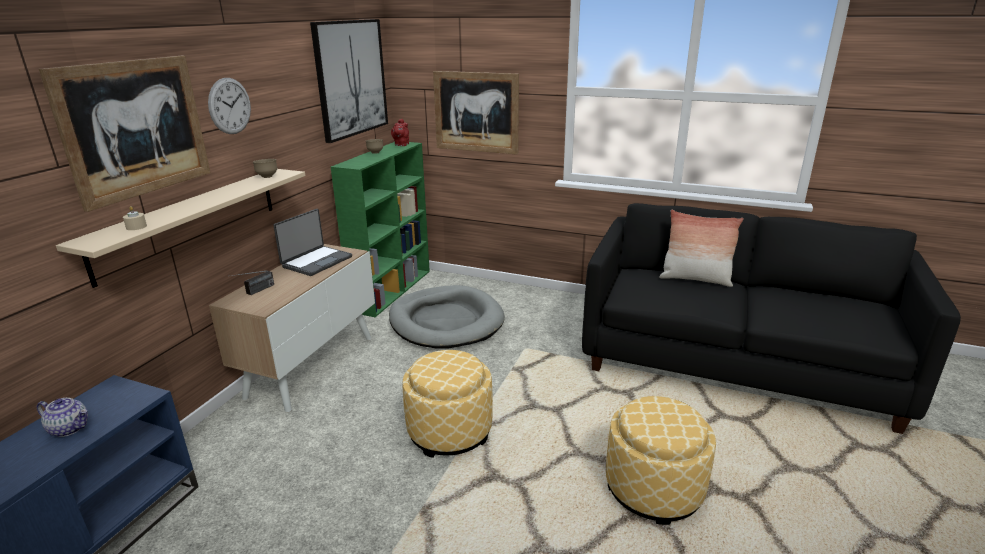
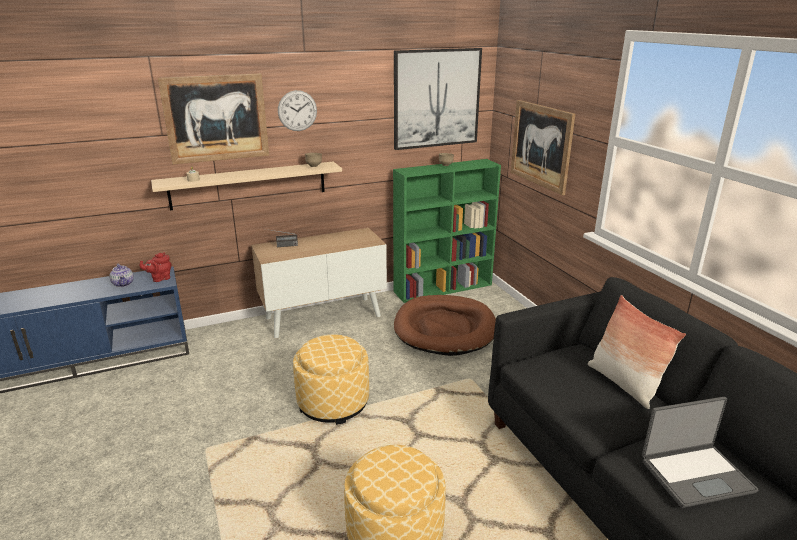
camera: 45 degrees right, 0 degrees up
(316, 261) = (343, 239): laptop -> laptop (695, 475)
(401, 145) = (480, 163): red teapot -> red teapot (160, 278)
(446, 321) = (445, 328): grey dog bed -> brown dog bed

